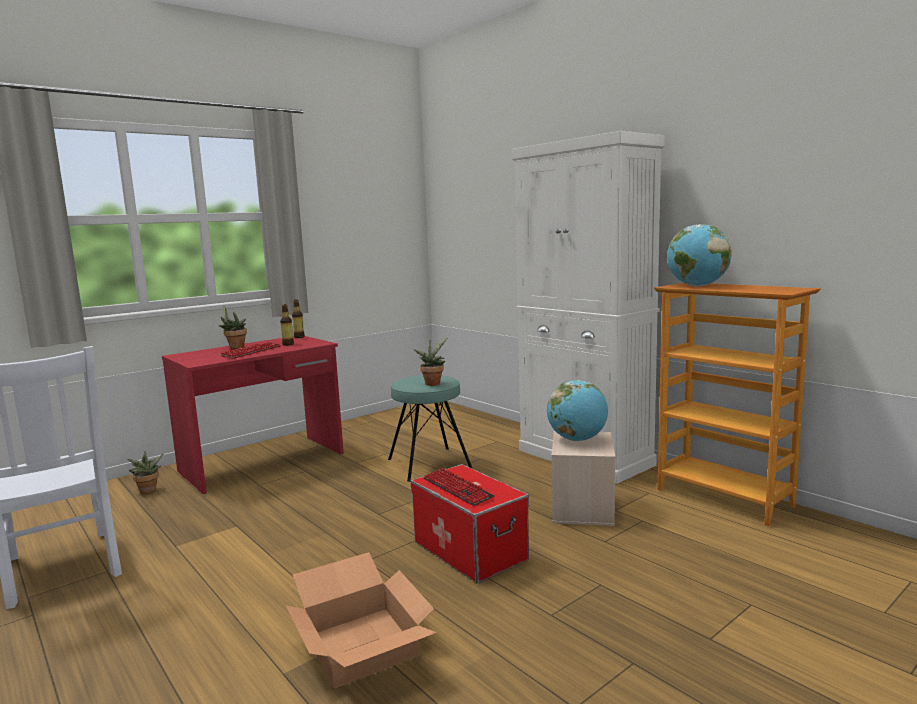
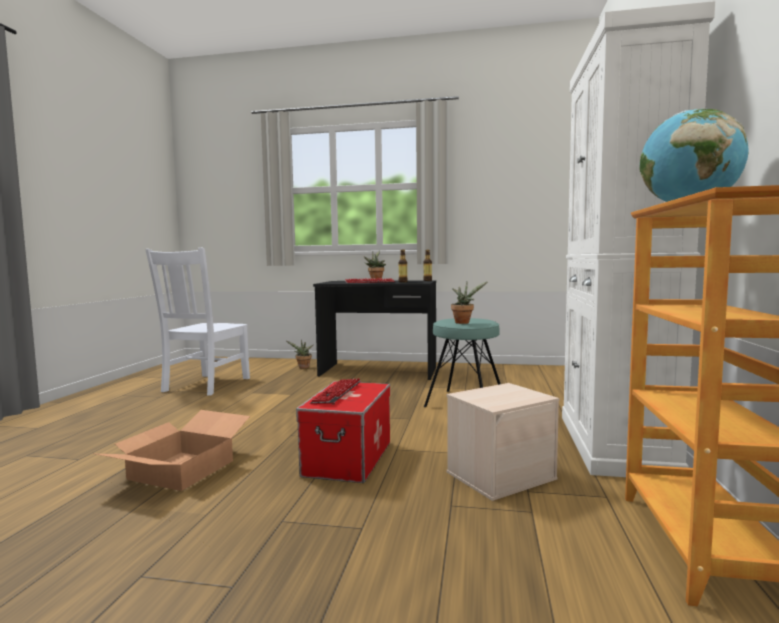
camera: 50 degrees right, 5 degrees down
(264, 462) = (379, 371): red desk -> black desk
(577, 439) = (504, 392): globe -> none

